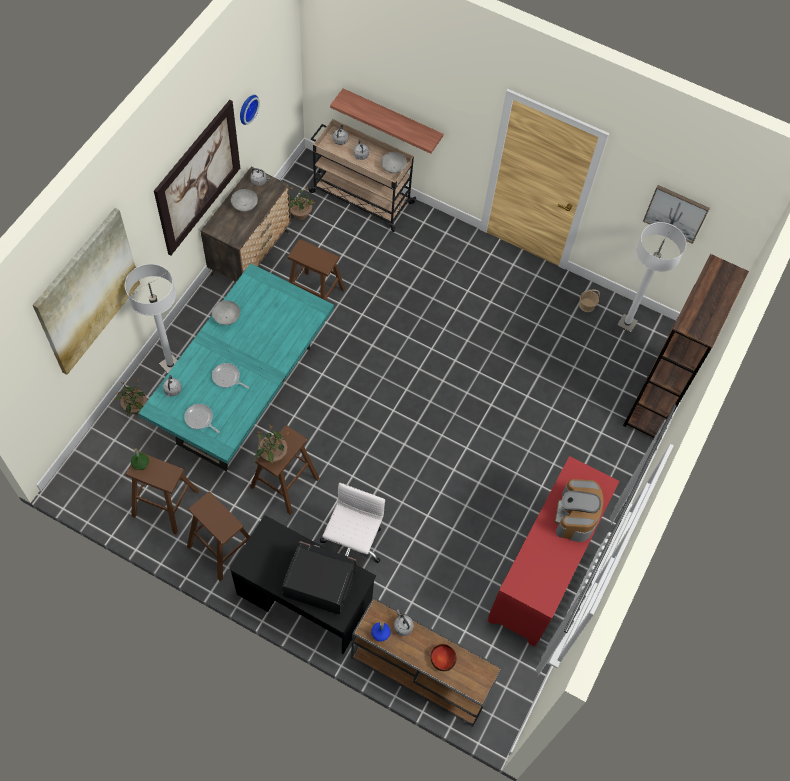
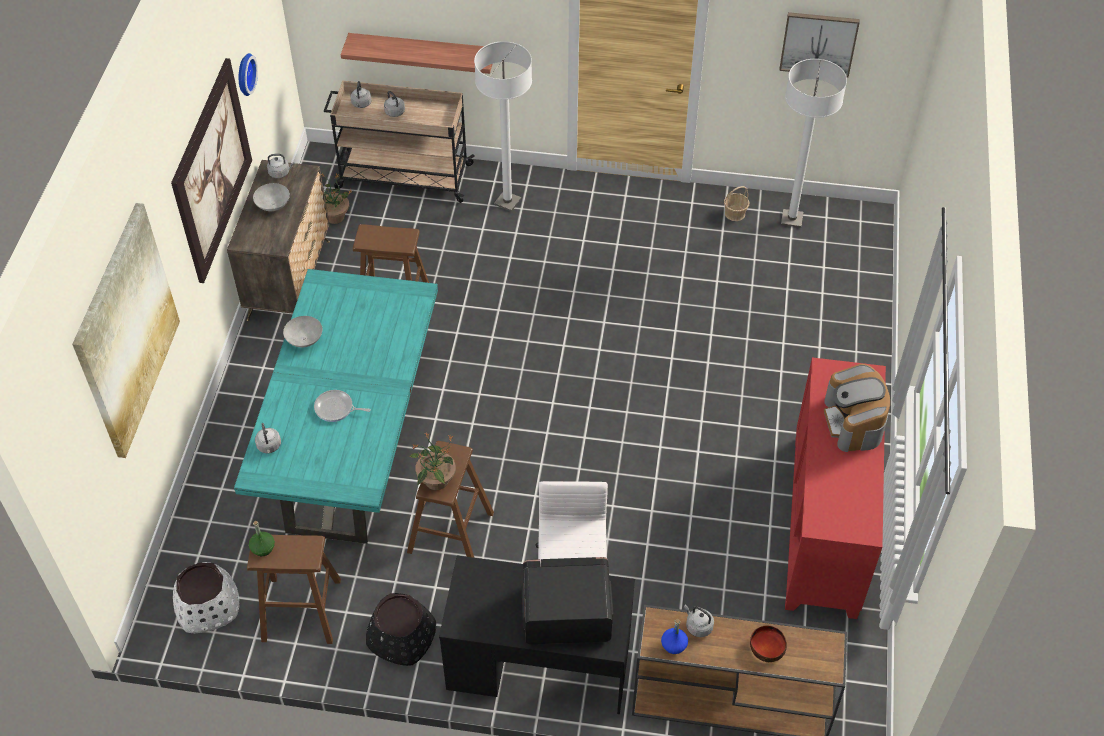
camera: 15 degrees left, 10 degrees down
(107, 479) = (208, 606): none -> white planter
(135, 408) = (212, 507): potted plant -> none
(170, 365) = (238, 441): white floor lamp -> white floor lamp (507, 202)
(200, 419) = (321, 468): frying pan -> none
(223, 546) = (402, 637): brown stool -> black planter
(393, 168) = (442, 114): grey bowl -> none
(656, 400) = (866, 291): brown bookcase -> none

